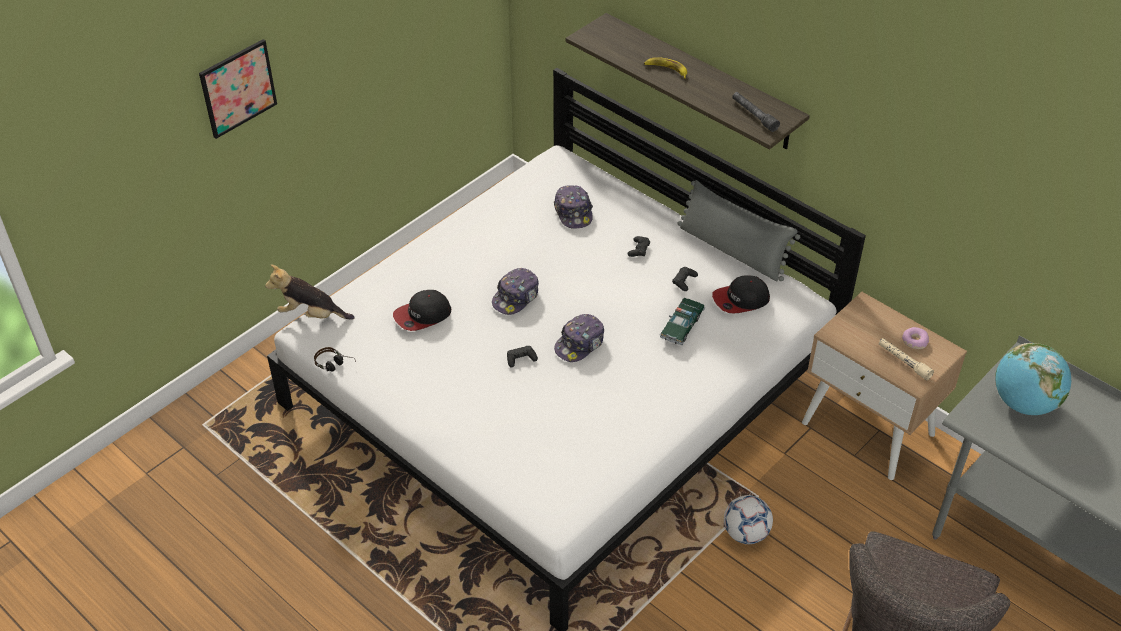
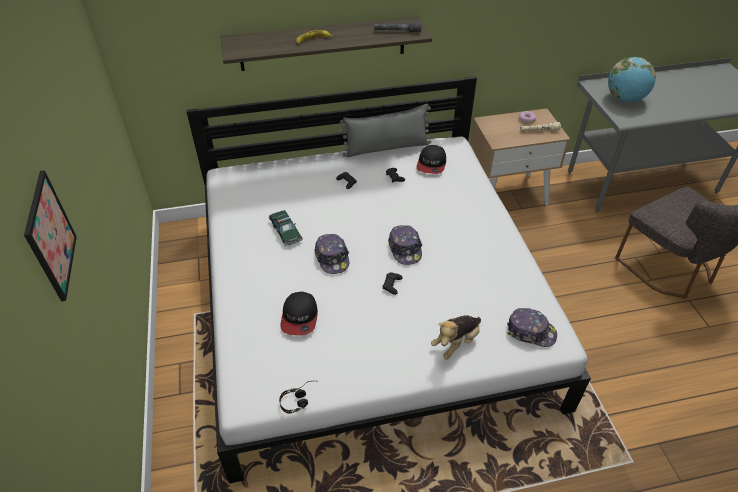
camera: 55 degrees left, 0 degrees up
(311, 314) = (228, 388): plush toy -> plush toy (456, 342)
(573, 212) = (282, 192): cap -> cap (531, 332)
(682, 326) = (431, 197): toy car -> toy car (285, 231)
(745, 533) = (547, 280): football -> none

